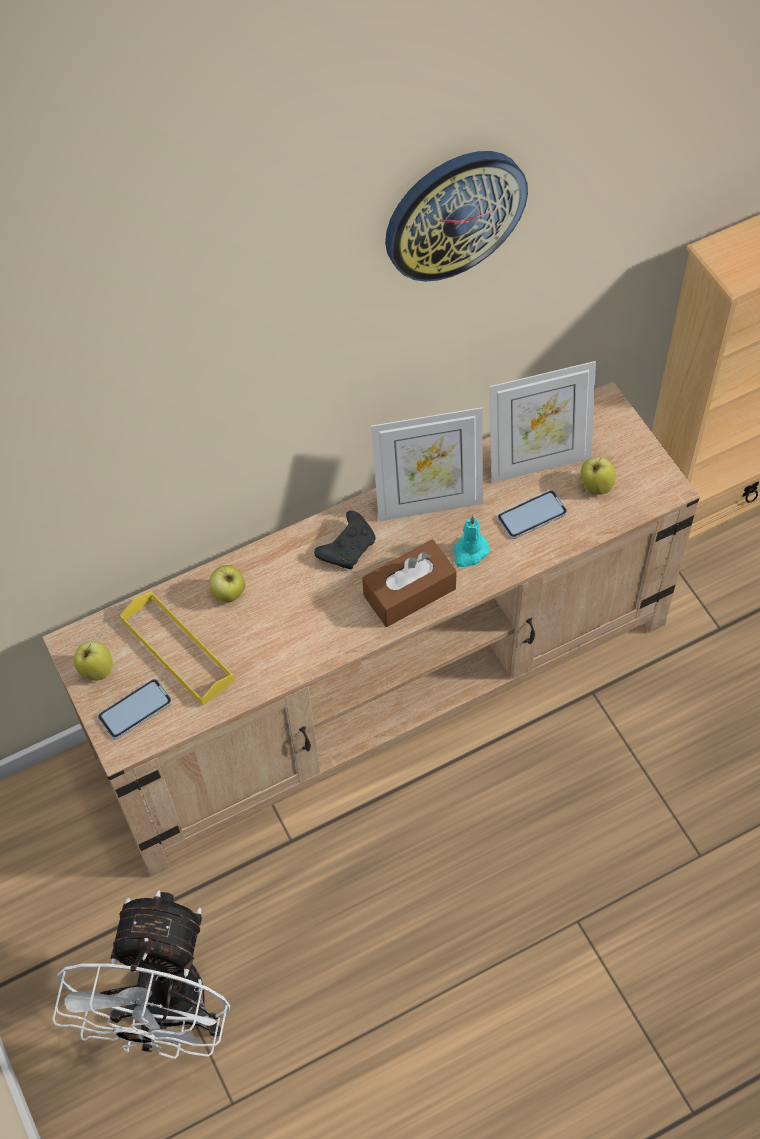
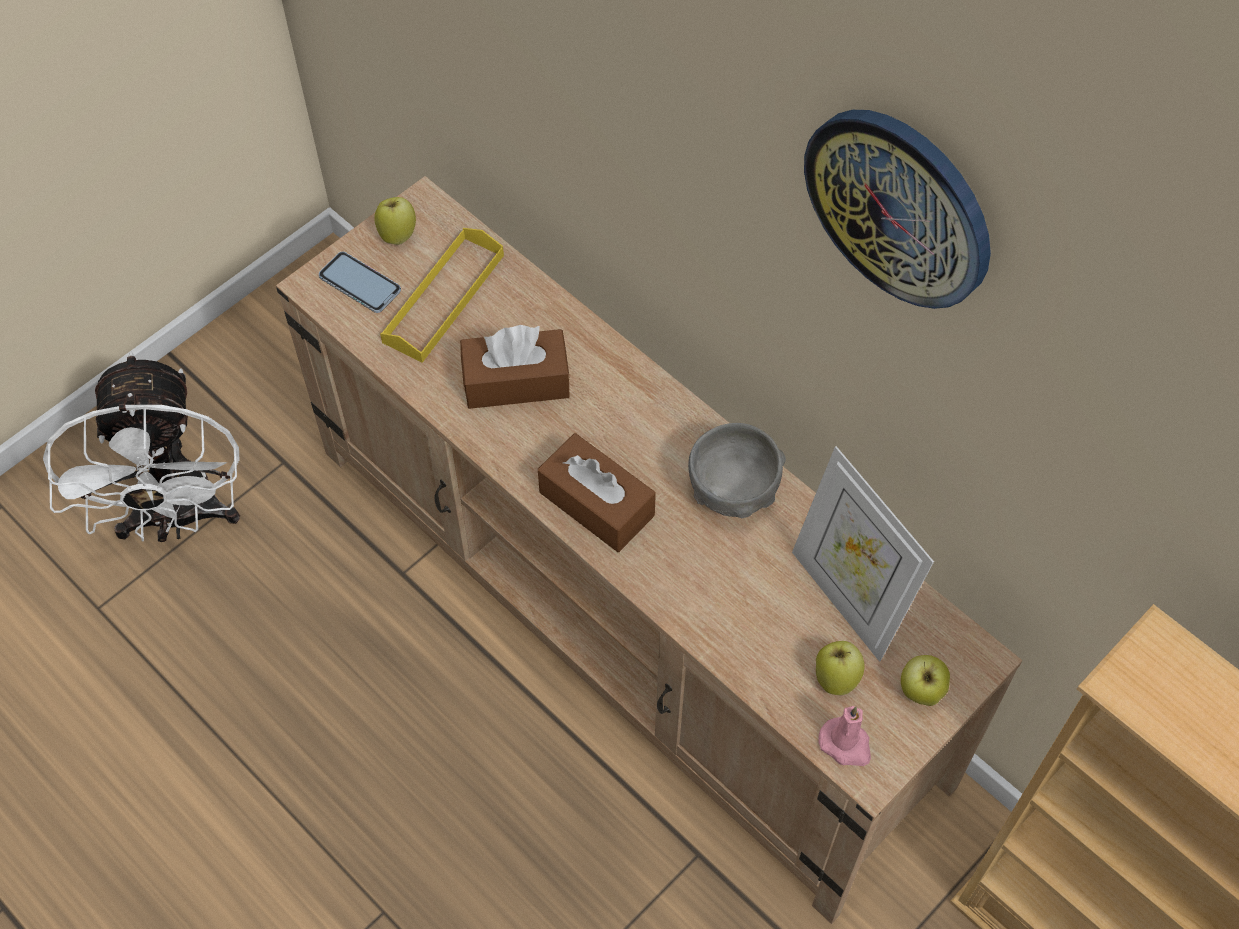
camera: 70 degrees right, 0 degrees up
(167, 1016) = (178, 519): white fan -> white fan turned 90 degrees counterclockwise
(229, 594) = (531, 324): apple -> apple (920, 692)
(279, 618) = (516, 381): none -> brown tissue box
(348, 546) = (638, 422): black game controller -> none
(428, 503) = (733, 489): picture frame -> grey bowl
(469, 552) = (677, 554): turquoise candle -> none
(532, 515) = (760, 611): phone -> none
(645, 495) = (846, 744): none -> pink candle

